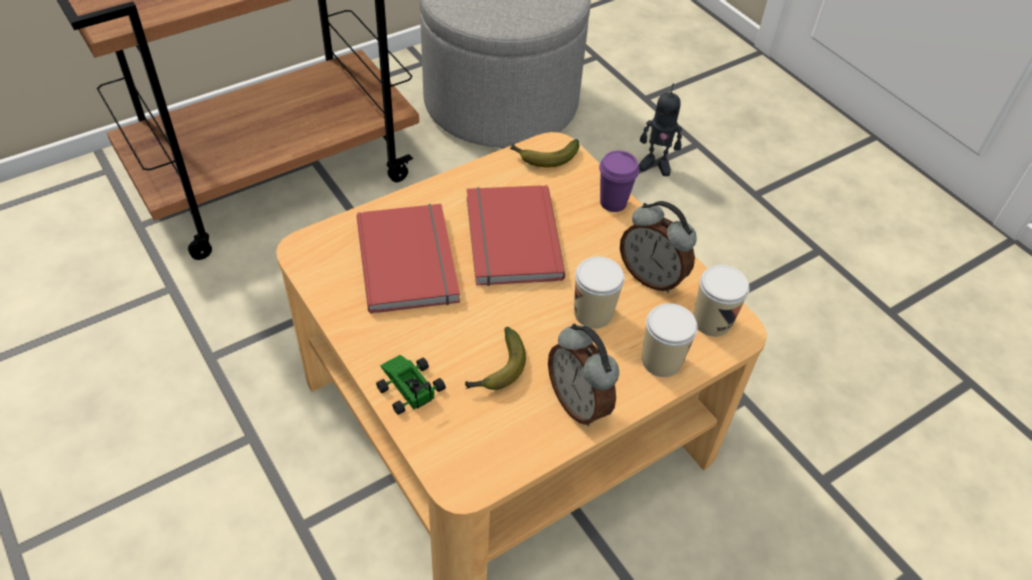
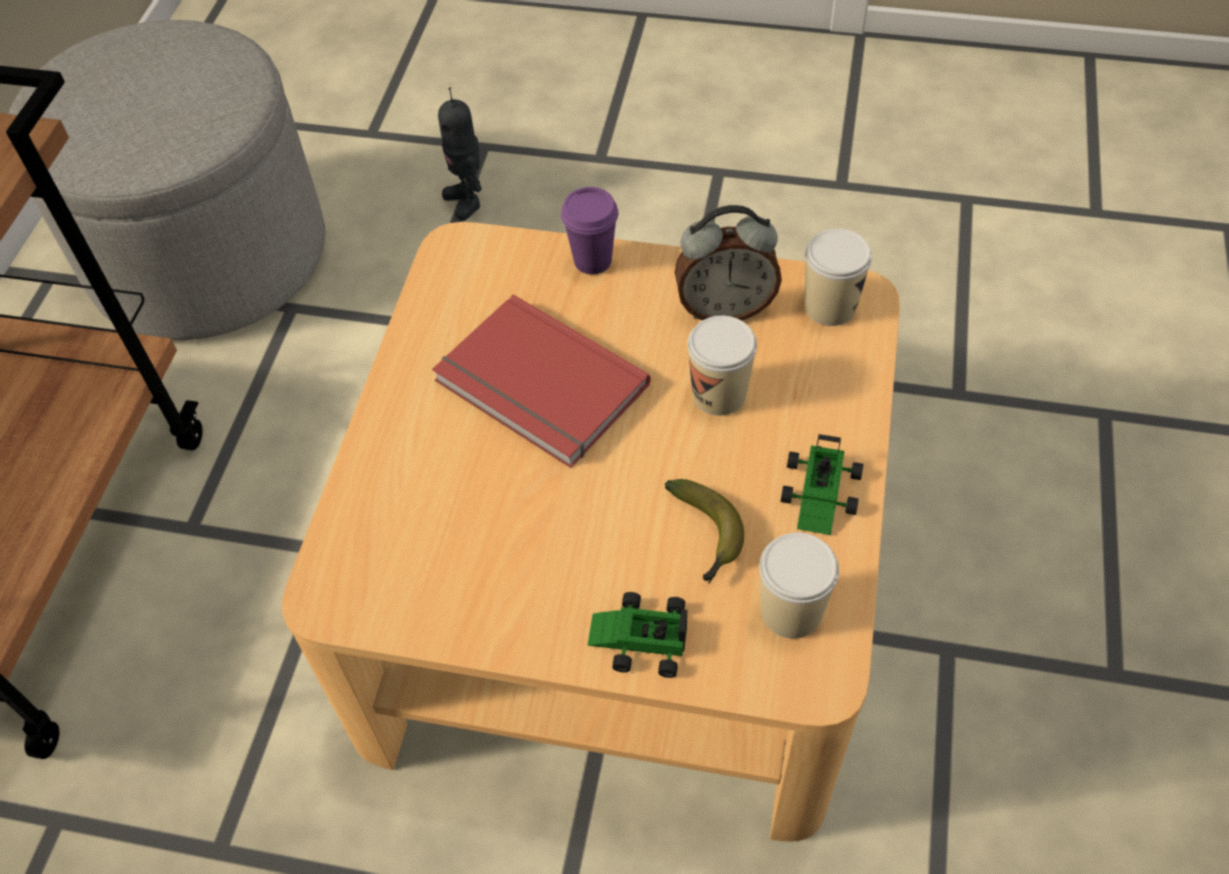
camera: 40 degrees left, 5 degrees up
(411, 260) = (466, 501): red book -> none
(544, 158) = (460, 268): banana -> none
(579, 403) = (819, 496): alarm clock -> toy car
(655, 165) = (467, 201): toy robot -> toy robot turned 90 degrees clockwise
(661, 360) = (836, 385): cup -> cup (791, 611)

